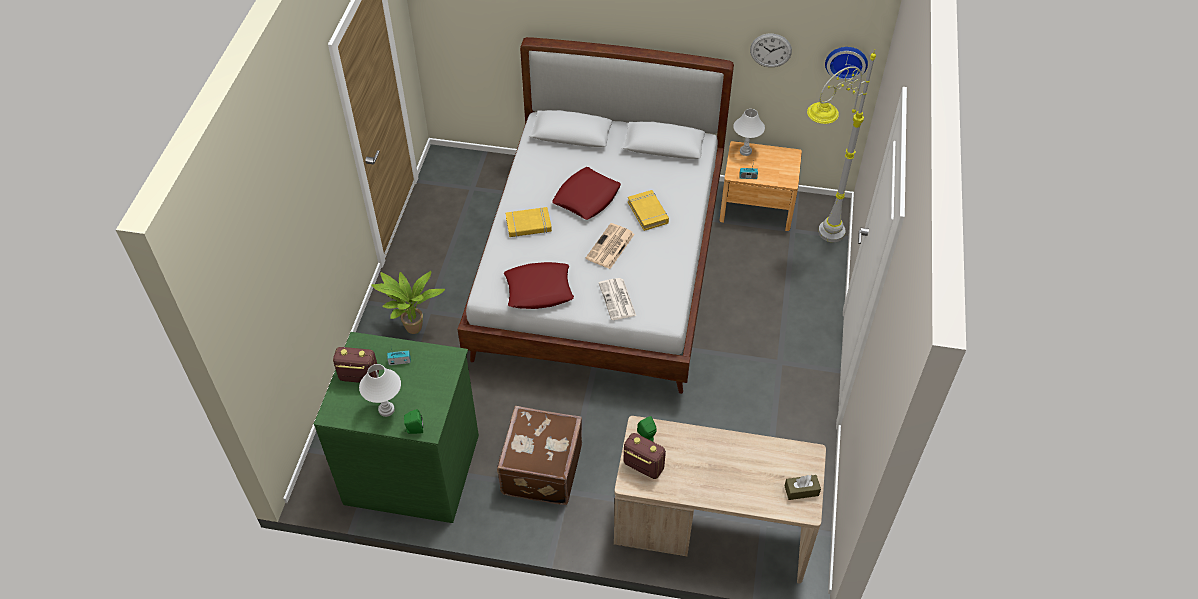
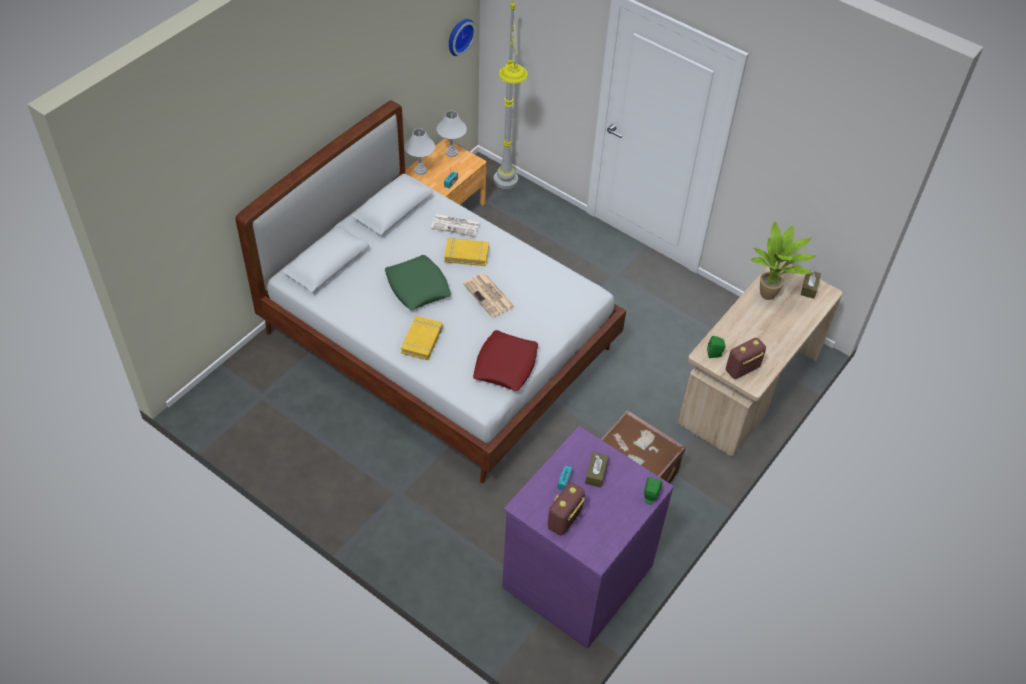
camera: 65 degrees left, 0 degrees up
(386, 410) = (616, 511): white table lamp -> white table lamp (452, 153)
(413, 467) = (576, 575): green dresser -> purple dresser
(414, 331) = (415, 515): potted plant -> potted plant (770, 296)
(420, 380) = (596, 473): none -> brown tissue box
(586, 197) = (417, 287): red pillow -> green pillow
(618, 300) = (552, 316): newspaper -> newspaper (456, 225)
(770, 50) = (412, 68): wall clock -> none

